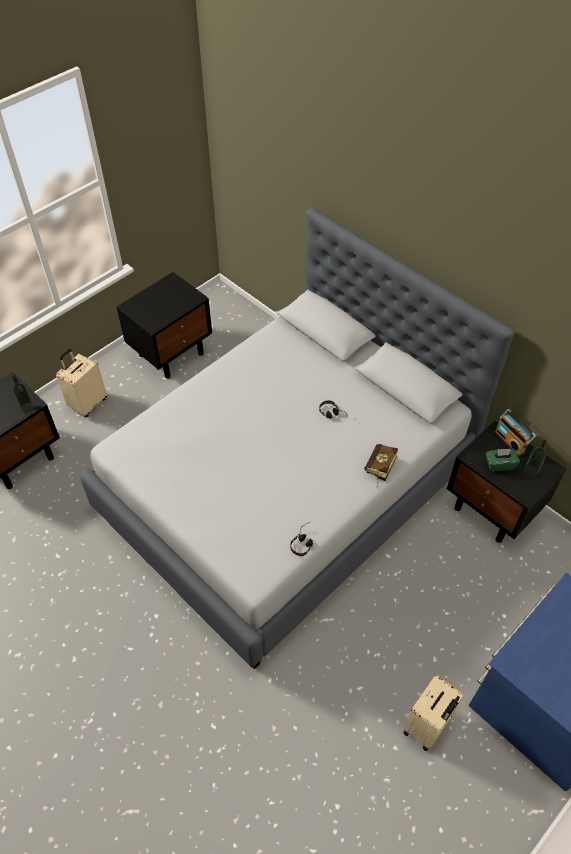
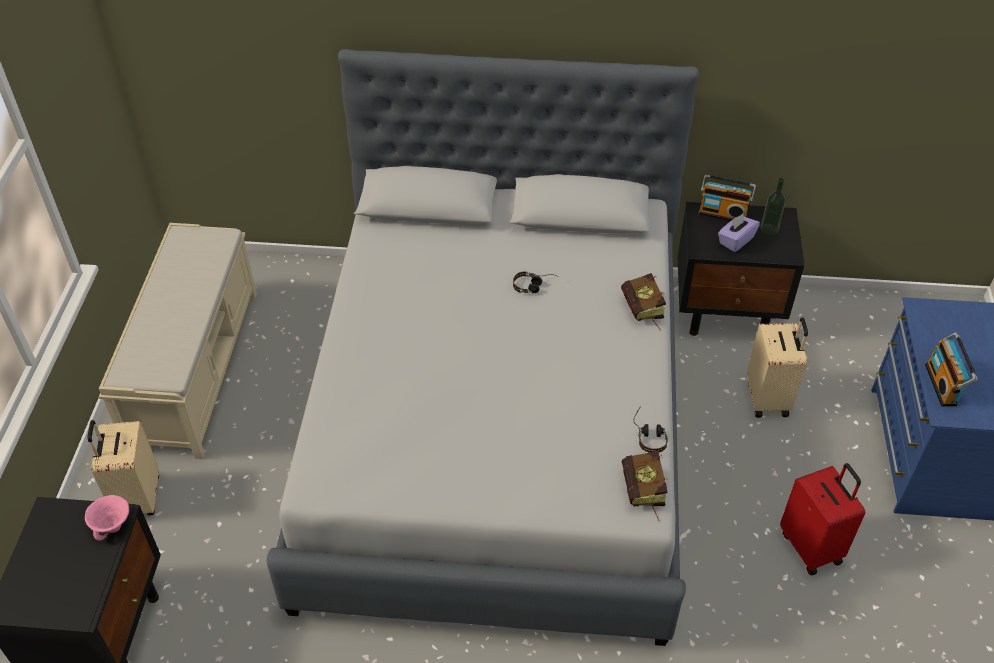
camera: 40 degrees left, 5 degrees down
(27, 407) = (113, 526): bottle -> pink bowl
(172, 353) = (195, 367): black nightstand -> beige bench
(264, 572) = (643, 494): none -> book
(394, 684) = (812, 547): none -> red suitcase
(427, 726) = (880, 562): beige suitcase -> beige suitcase (768, 398)
(499, 464) = (735, 241): green tissue box -> purple tissue box
(527, 645) = (943, 385): none -> radio

